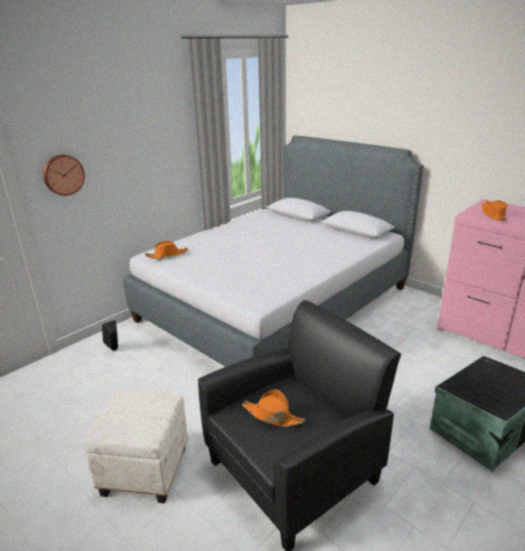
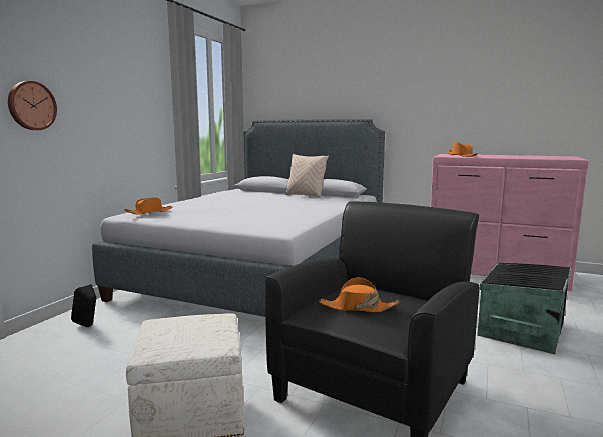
camera: 20 degrees left, 15 degrees down
(327, 231) = (305, 196): none -> beige pillow

